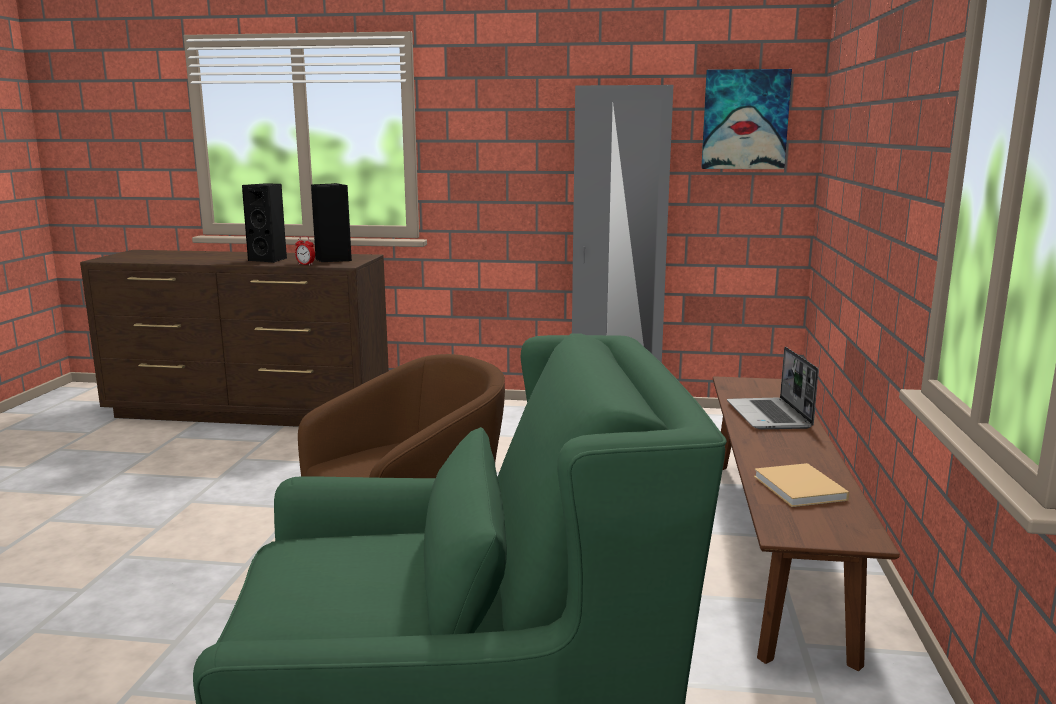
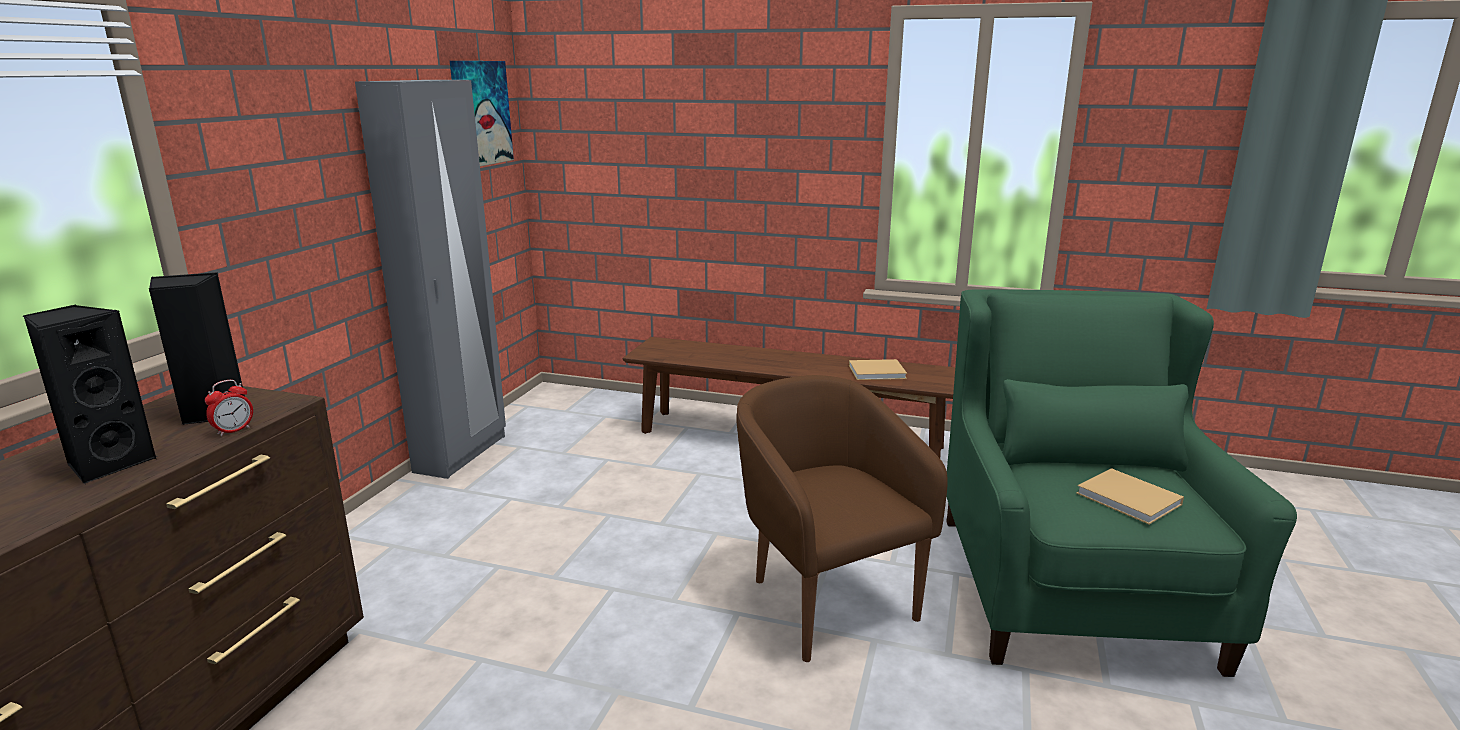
camera: 80 degrees left, 5 degrees up
(324, 586) = (1131, 500): none -> beige book
(770, 416) = (737, 357): laptop -> none

